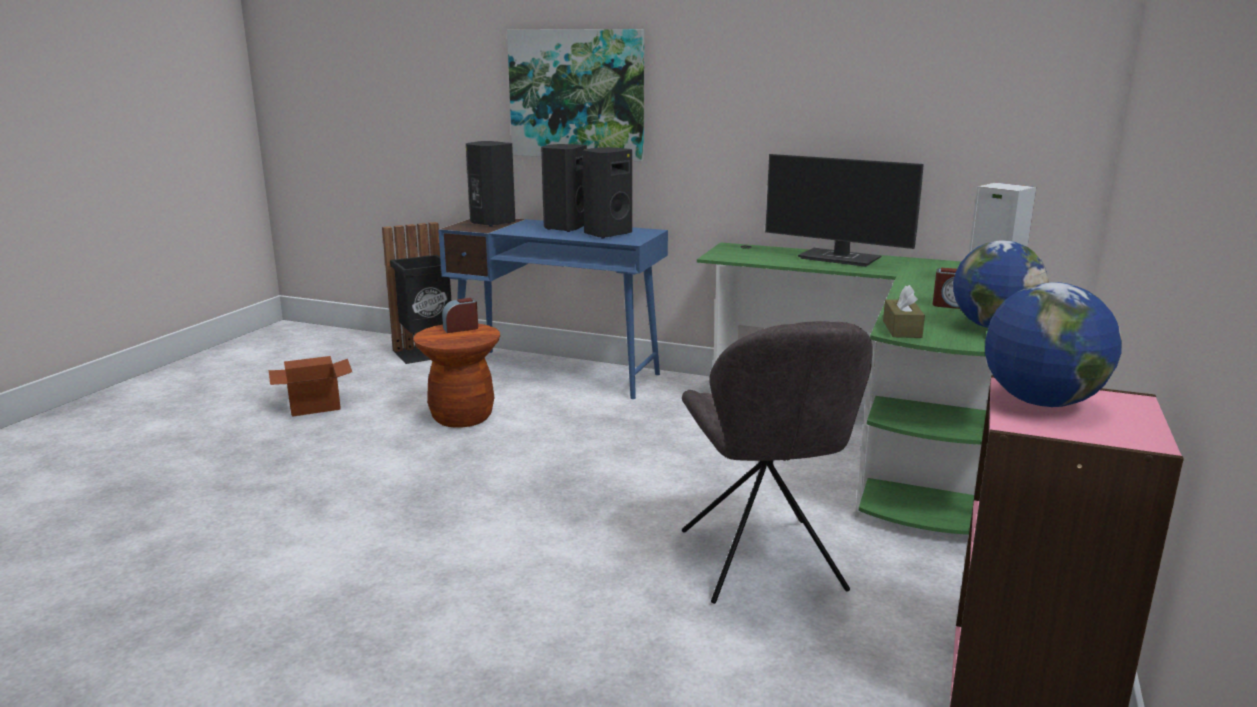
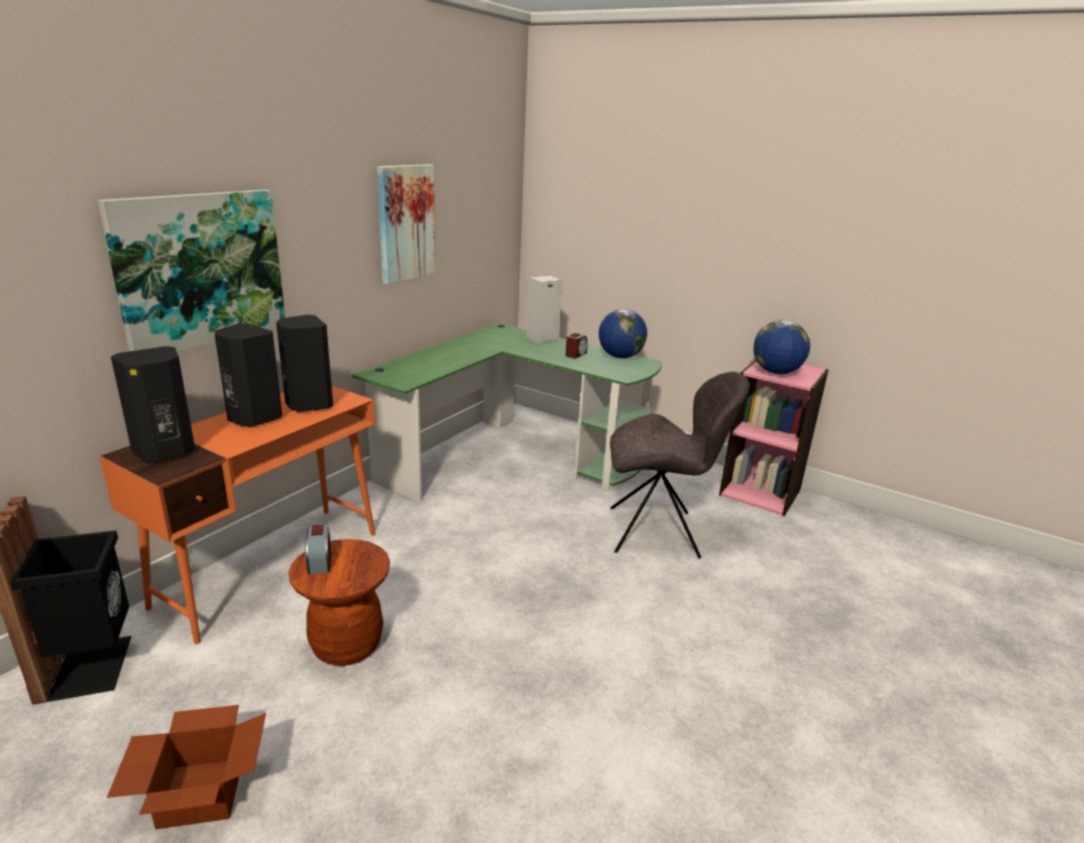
camera: 80 degrees left, 5 degrees up
(558, 373) = (272, 567): blue desk -> orange desk
(831, 81) = (405, 223): none -> picture
(841, 258) = (445, 353): monitor -> none
(902, 329) = (619, 374): brown tissue box -> none

